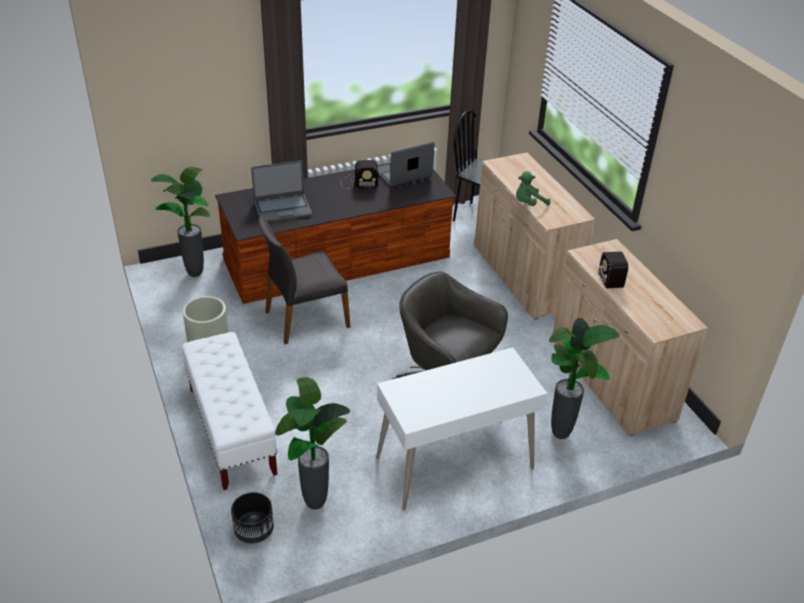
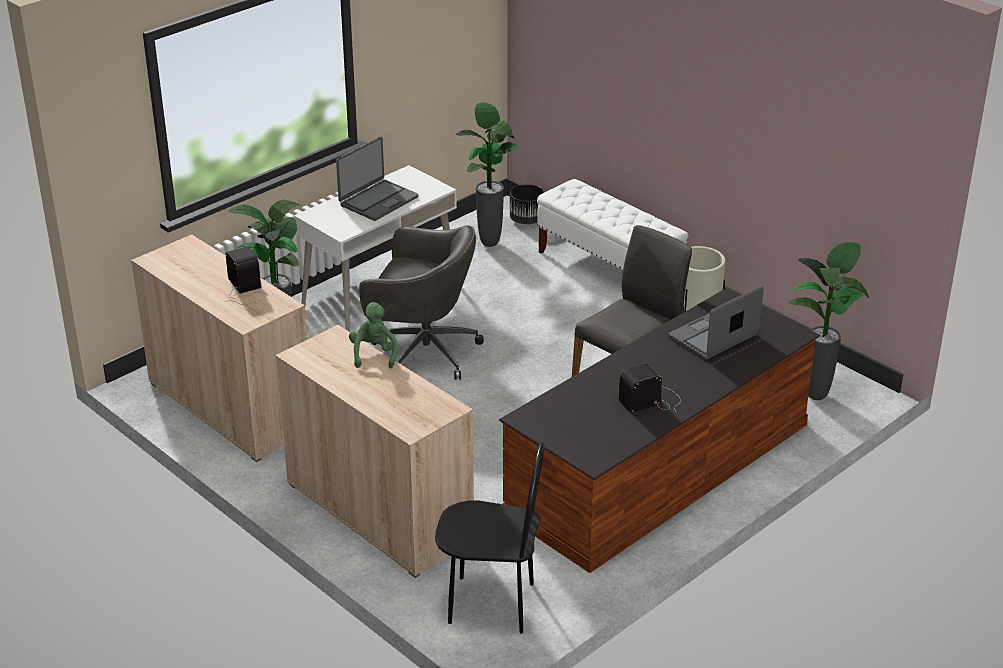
camera: 160 degrees right, 5 degrees down
(403, 174) = (600, 434): laptop -> laptop (378, 201)
(528, 203) = (374, 354): green plush toy -> green plush toy turned 45 degrees counterclockwise

